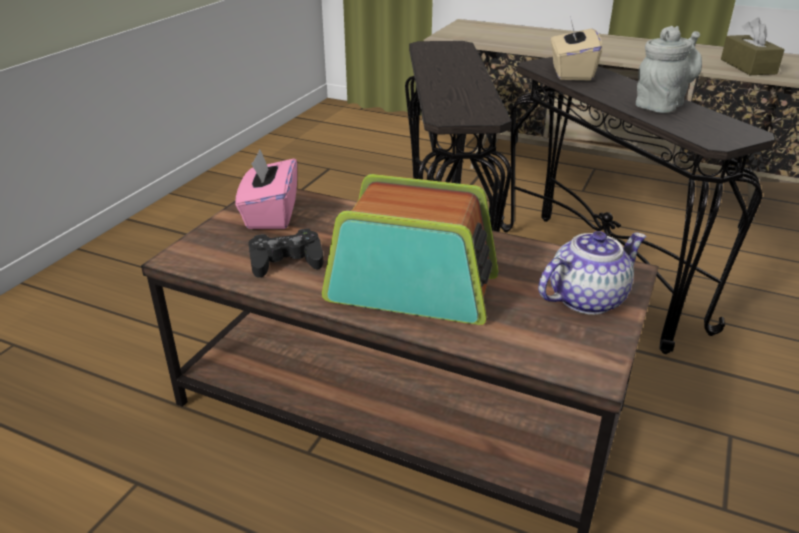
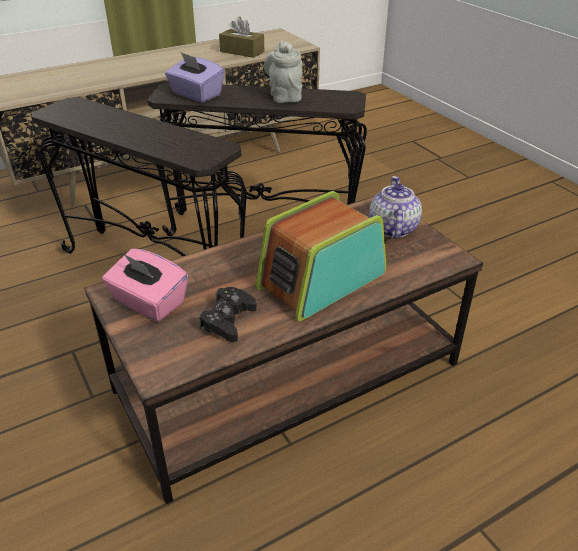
camera: 55 degrees left, 5 degrees up
(571, 73) = (196, 95): beige tissue box -> purple tissue box

